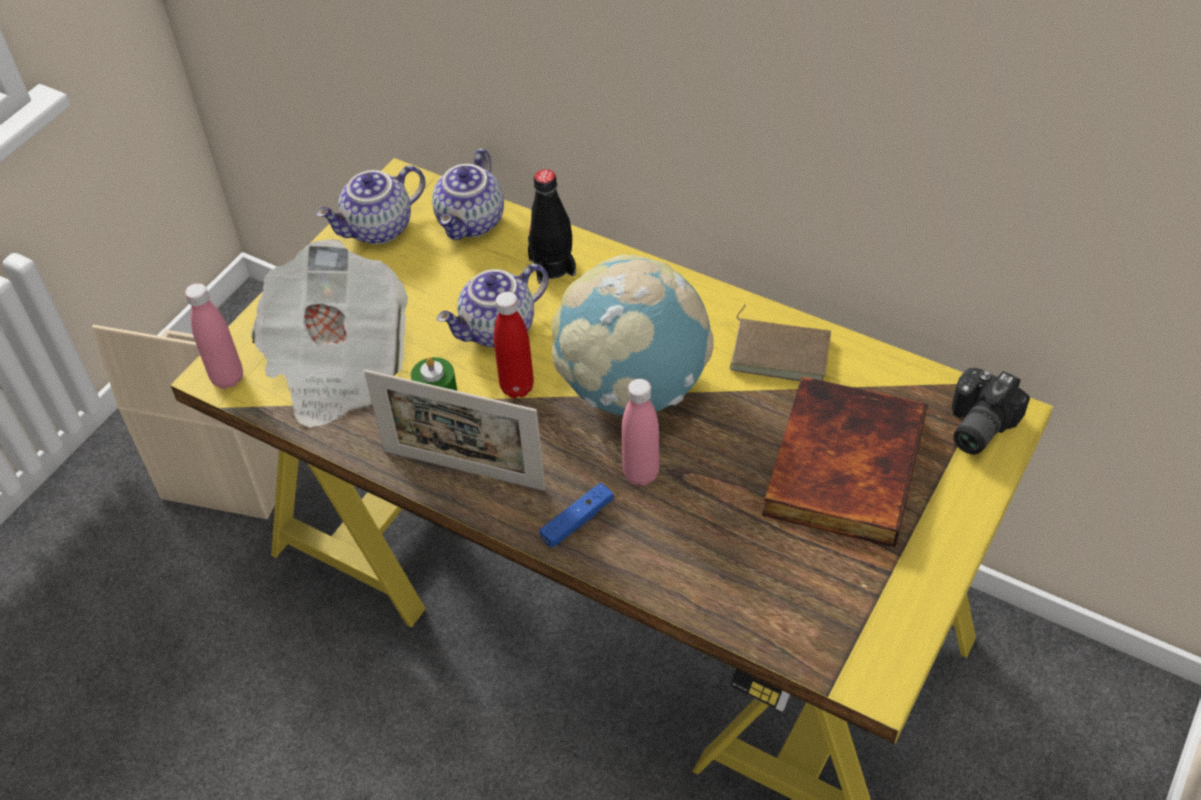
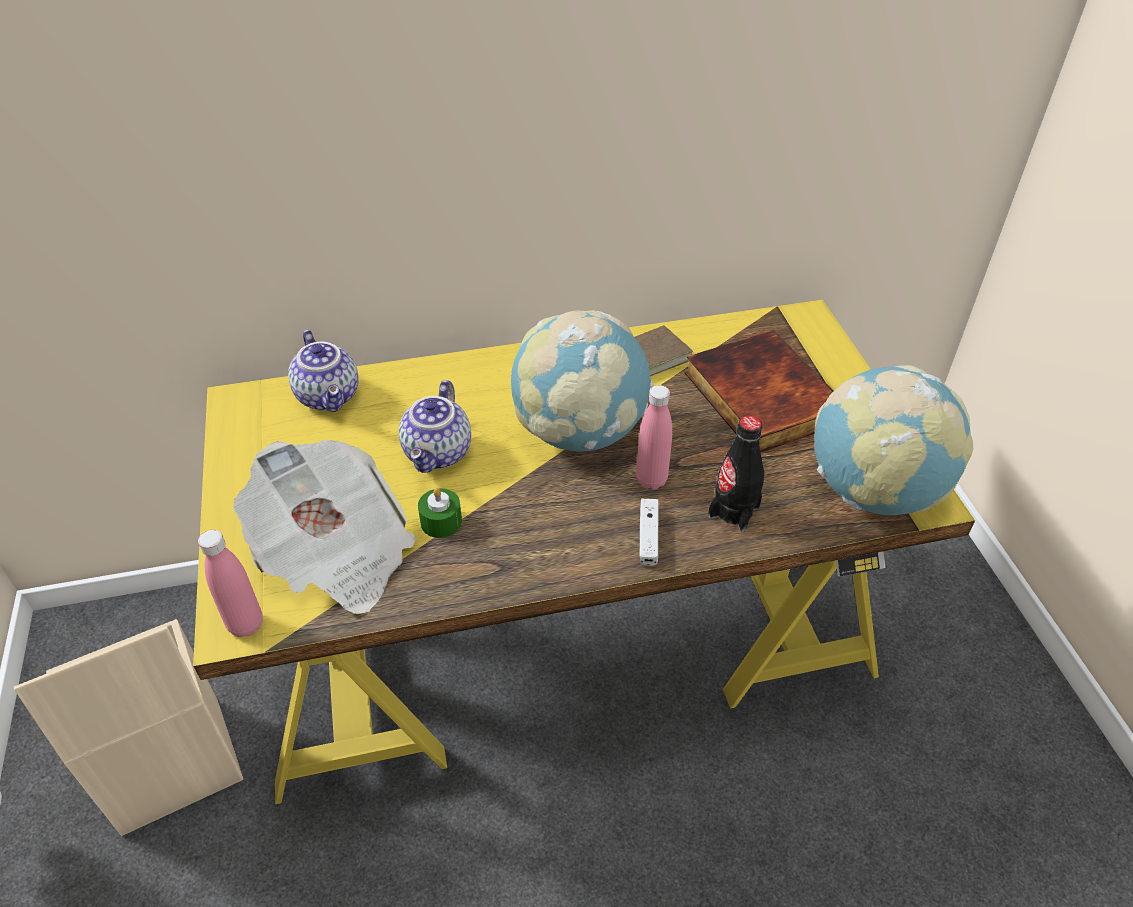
camera: 45 degrees left, 5 degrees down
(378, 229) = (255, 441): teapot -> none
(463, 469) = (528, 559): picture frame -> none
(517, 387) = (499, 481): red bottle -> none
(552, 266) = (428, 391): black bottle -> black bottle (733, 511)
(577, 521) = (648, 537): blue game controller -> white game controller
(831, 630) = (873, 491): none -> globe
(975, 425) = (799, 332): camera -> none

